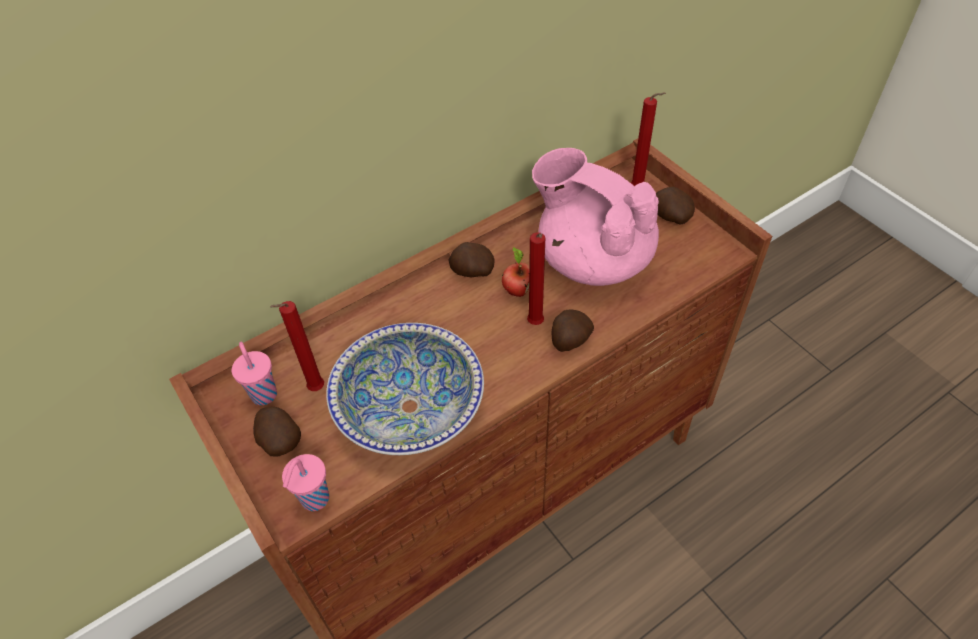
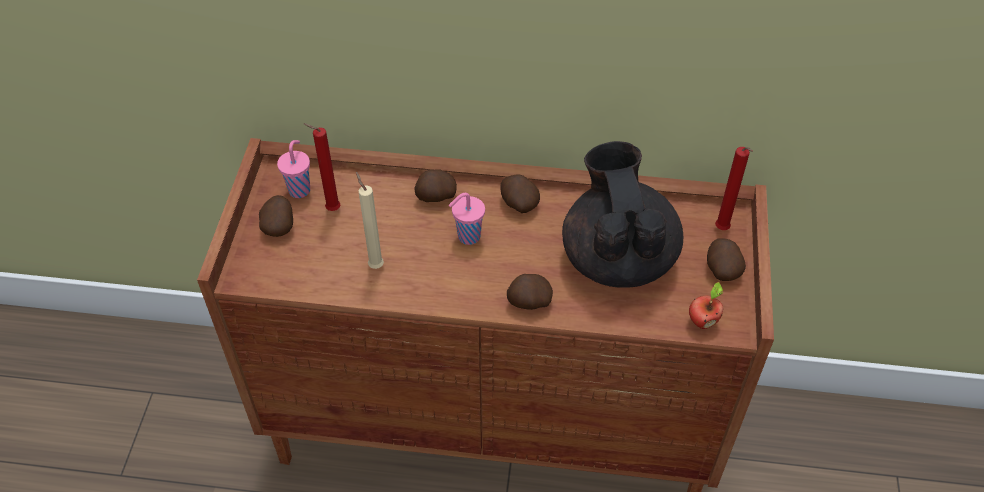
camera: 40 degrees right, 0 degrees up
(314, 500) = (260, 277): pink cup -> pink cup (467, 237)
(398, 313) = (435, 196): none -> potato
(409, 406) = (375, 264): bowl -> beige candle
(516, 290) = (533, 239): apple -> apple (702, 321)
(535, 325) = (518, 273): red candle -> none
(592, 259) = (617, 257): pink teapot -> black teapot

